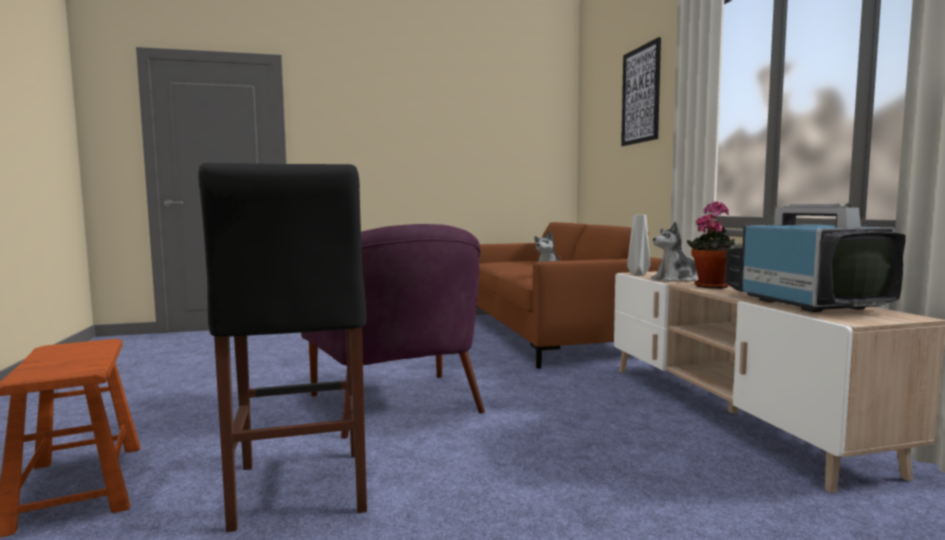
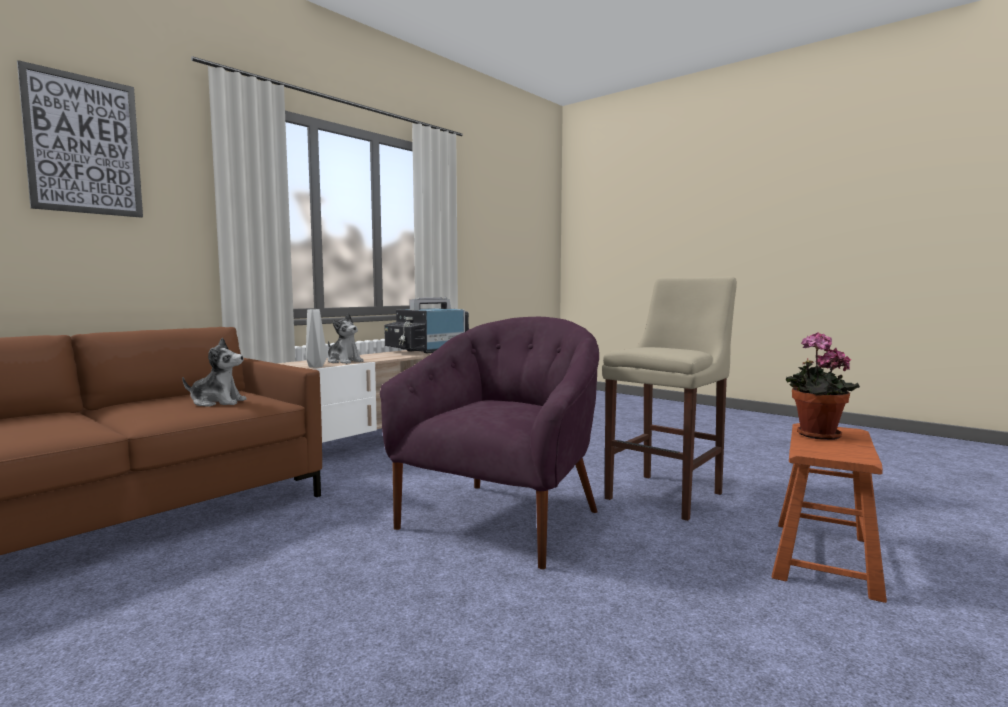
camera: 125 degrees left, 0 degrees up
(299, 492) = (668, 494): black stool -> beige stool
(711, 286) = (373, 357): potted plant -> potted plant (815, 435)

